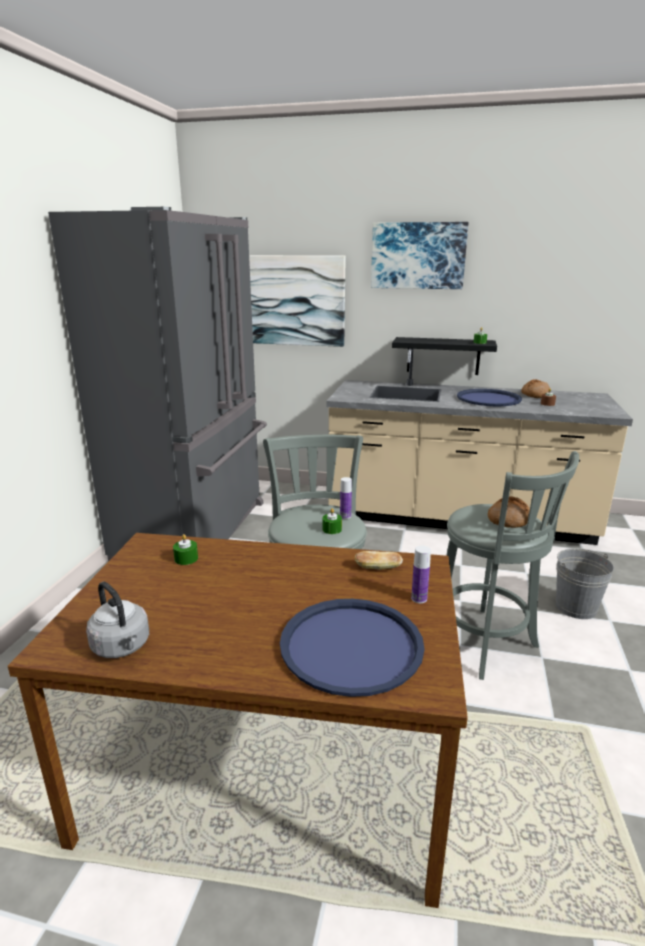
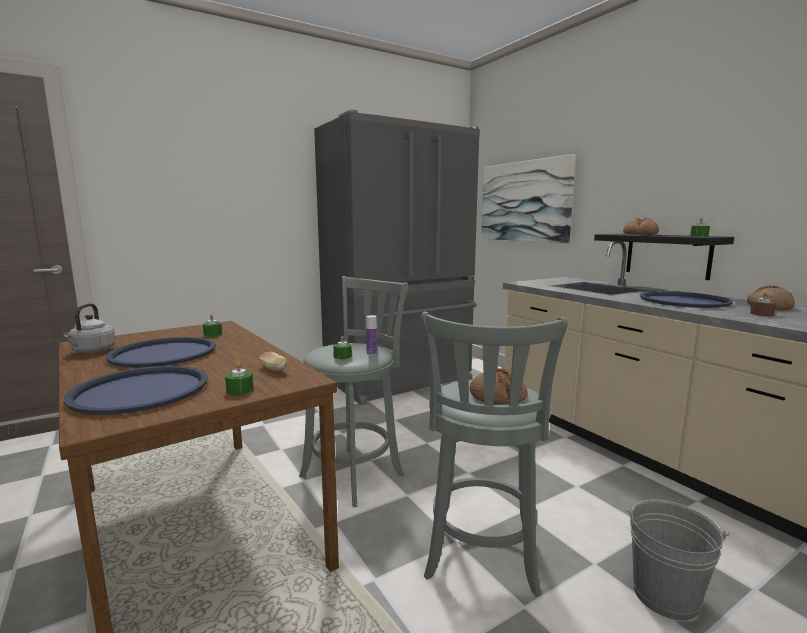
camera: 45 degrees right, 10 degrees down
(222, 604) = (163, 353): none -> blue tray
(418, 256) = (644, 144): picture -> none
(419, 598) = (240, 390): bottle -> green candle
(427, 340) = (640, 234): none -> bread

